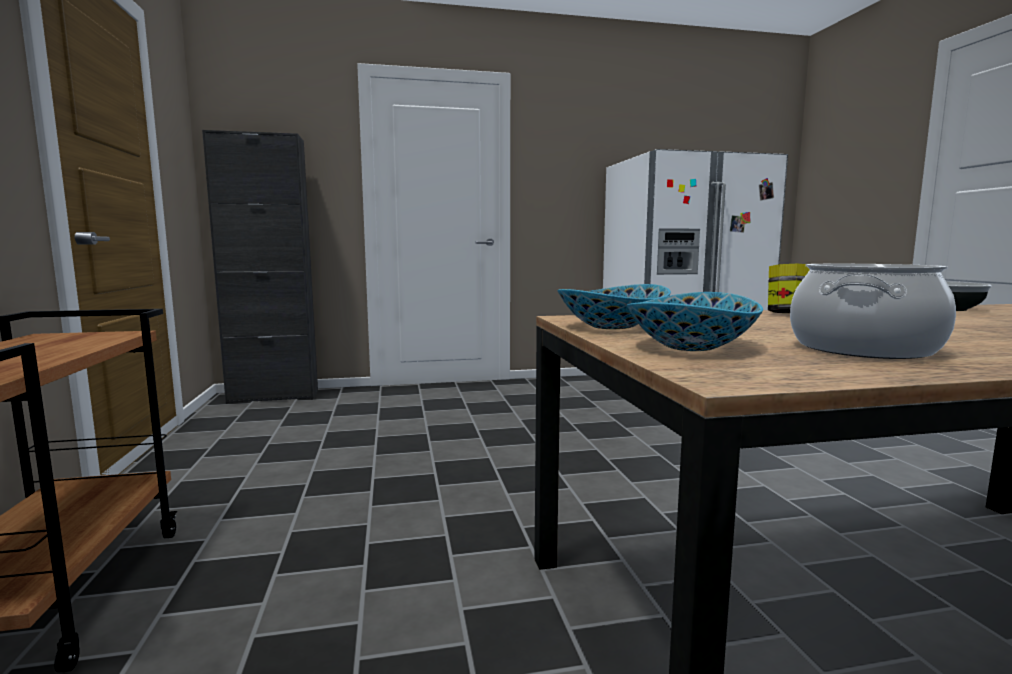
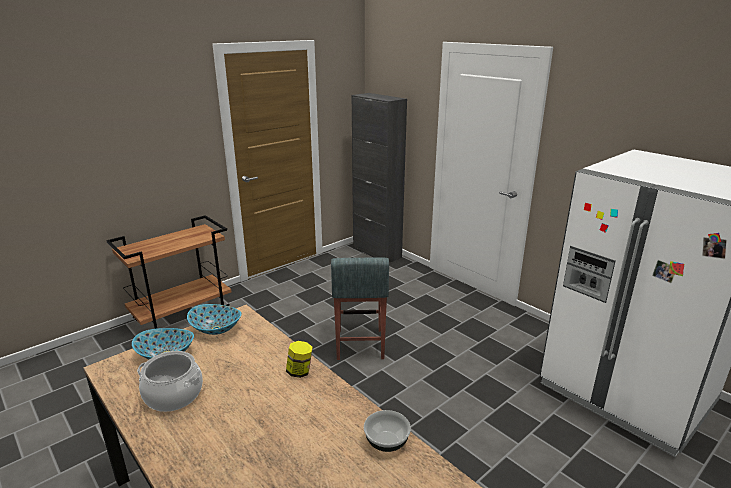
camera: 60 degrees right, 15 degrees up
(473, 452) = (359, 344): none -> grey stool

